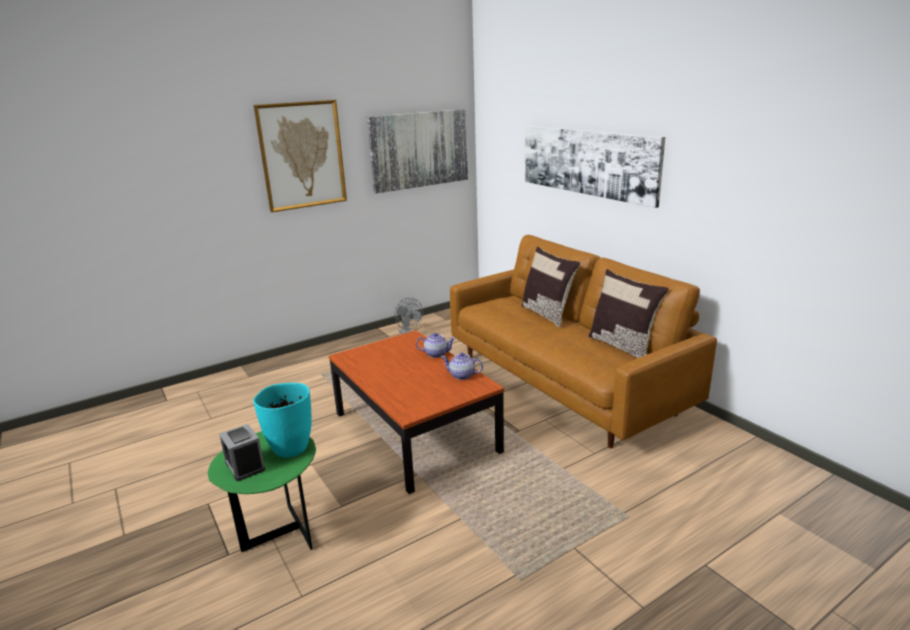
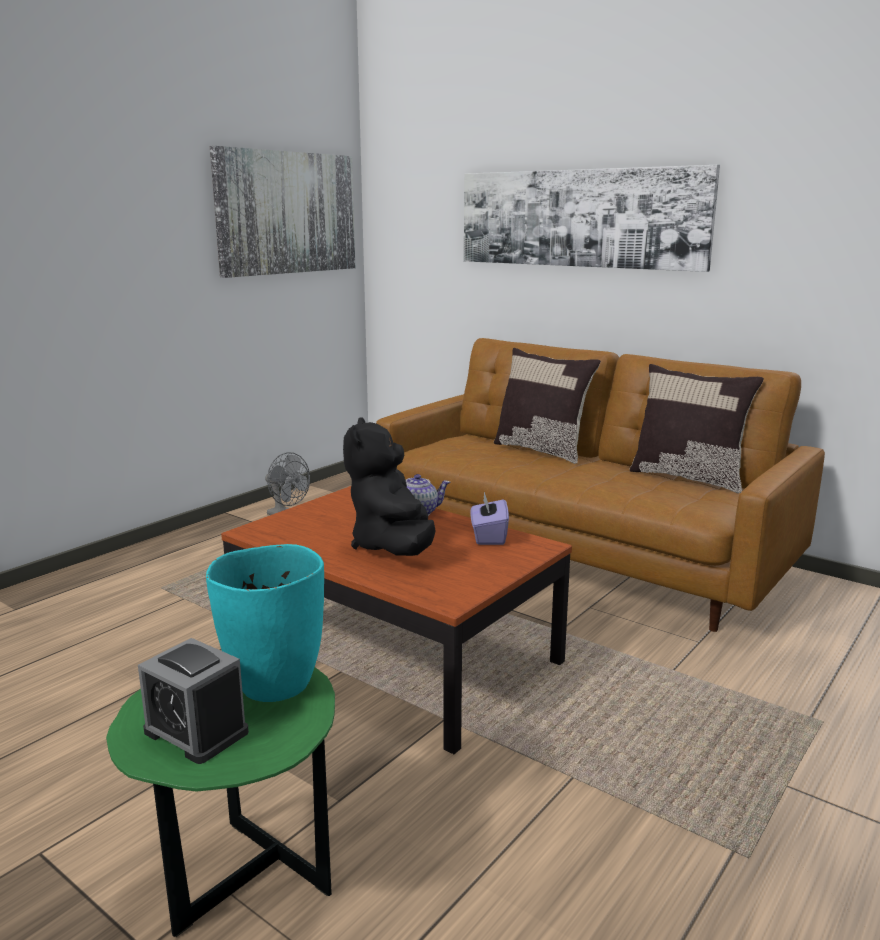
camera: 20 degrees left, 5 degrees down
(302, 155) = (104, 198): picture -> none
(405, 376) = (392, 547): none -> black plush toy
(462, 375) = (488, 536): teapot -> purple tissue box

